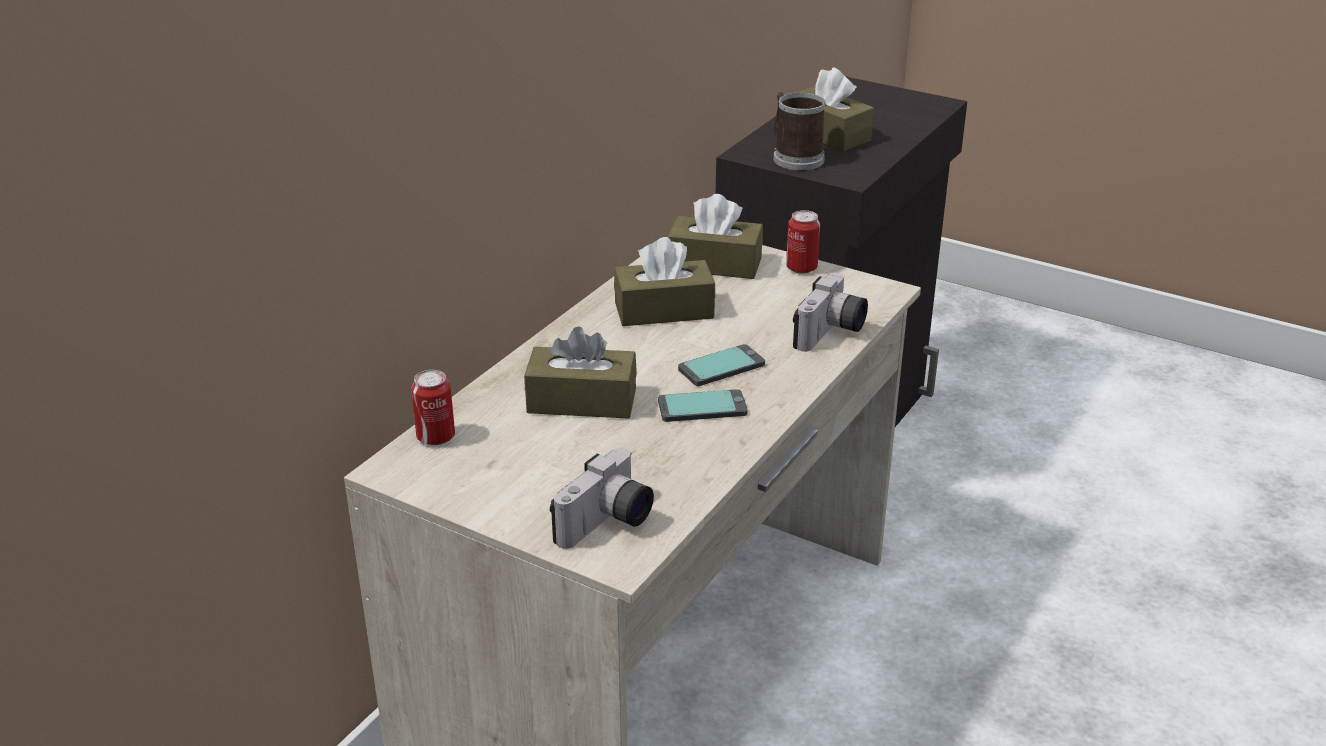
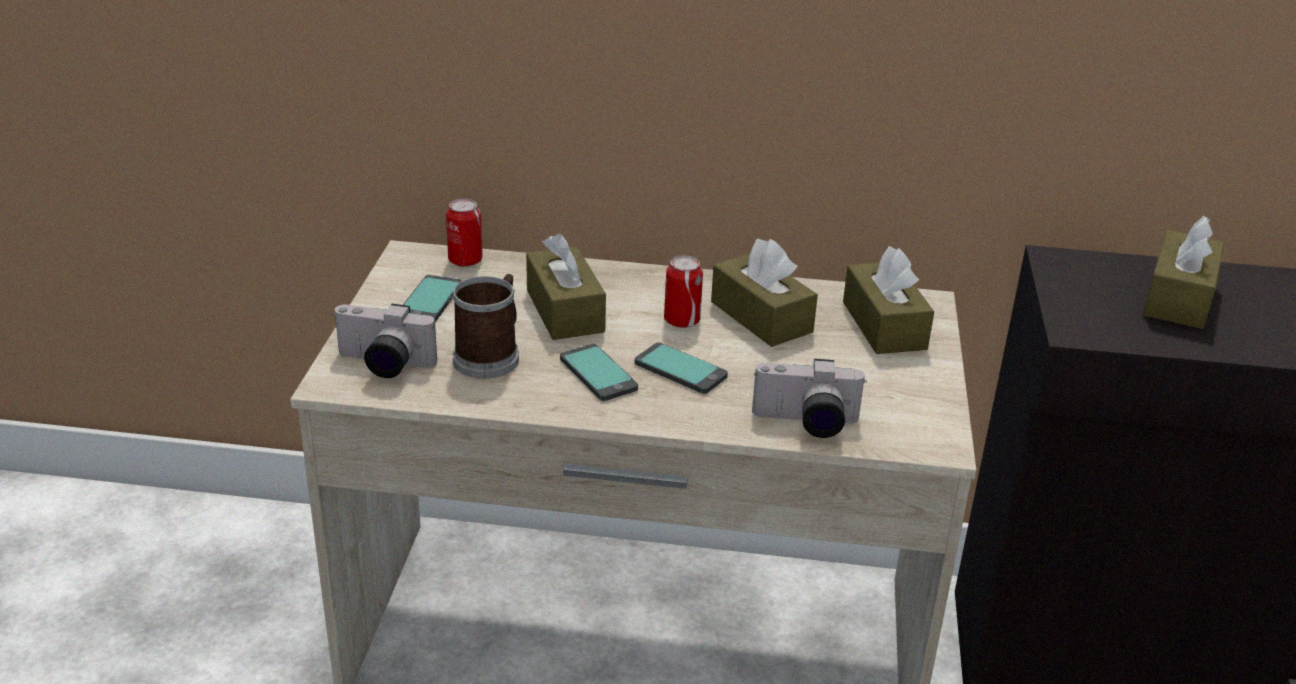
camera: 65 degrees right, 0 degrees up
(503, 473) = (430, 301): none -> phone
(794, 157) = (1085, 288): mug -> mug (491, 356)
(801, 268) = (932, 379): can -> can (682, 320)

